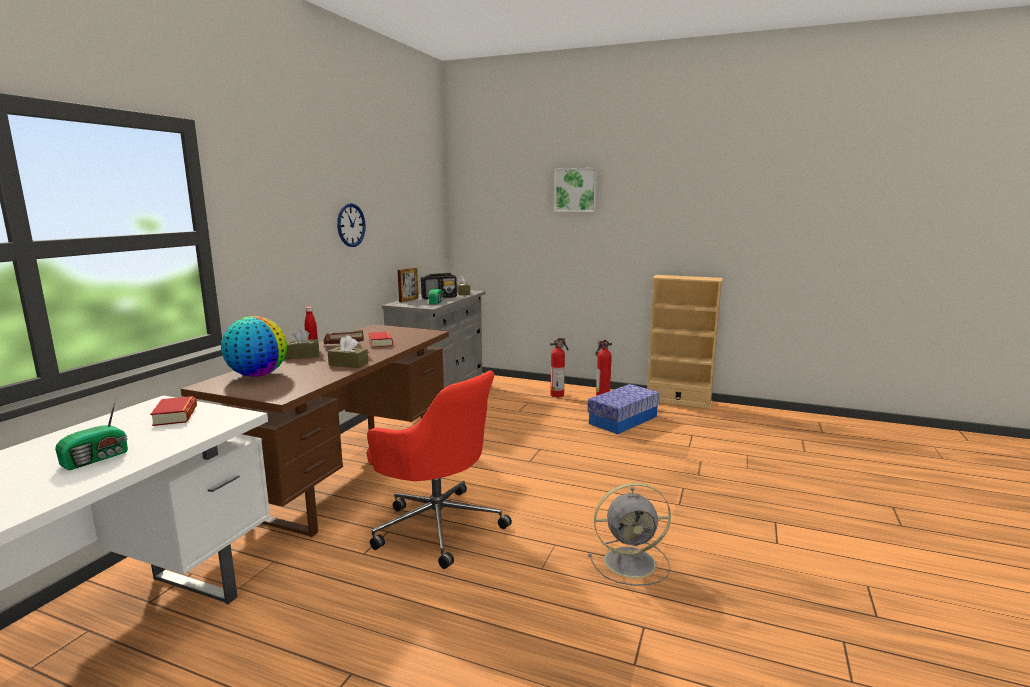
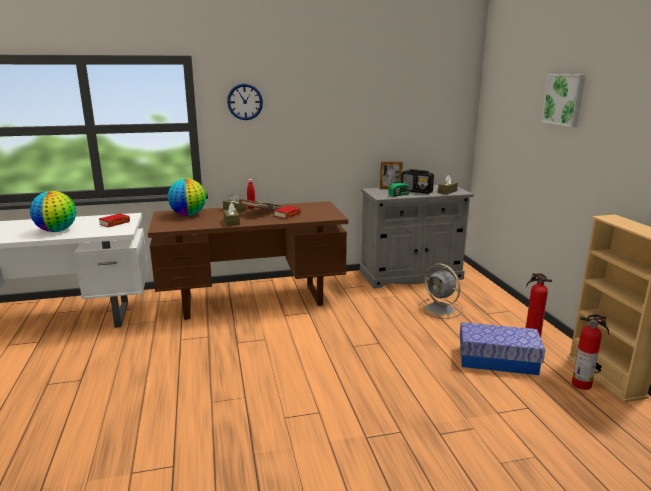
camera: 55 degrees right, 5 degrees up
(97, 458) = (57, 231): radio -> globe
(351, 225) = (332, 122): wall clock -> wall clock (245, 102)
(437, 525) = (229, 348): red office chair -> none
(558, 395) = (497, 314): fire extinguisher -> fire extinguisher (583, 384)
(632, 562) = (250, 438): grey fan -> grey fan (441, 309)

